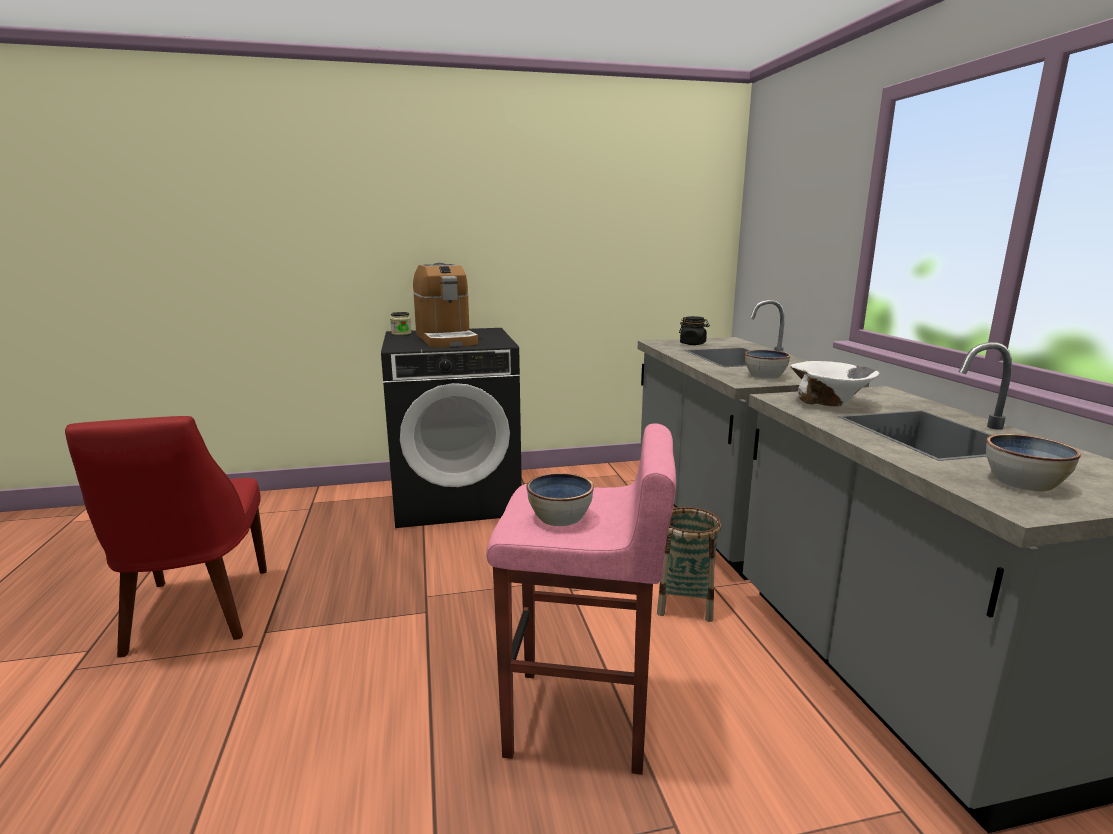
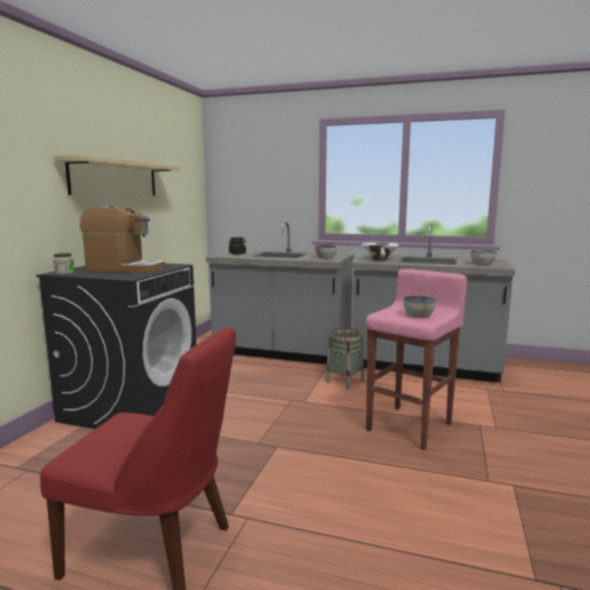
camera: 60 degrees left, 5 degrees down
(522, 226) = (115, 178): none -> beige shelf

